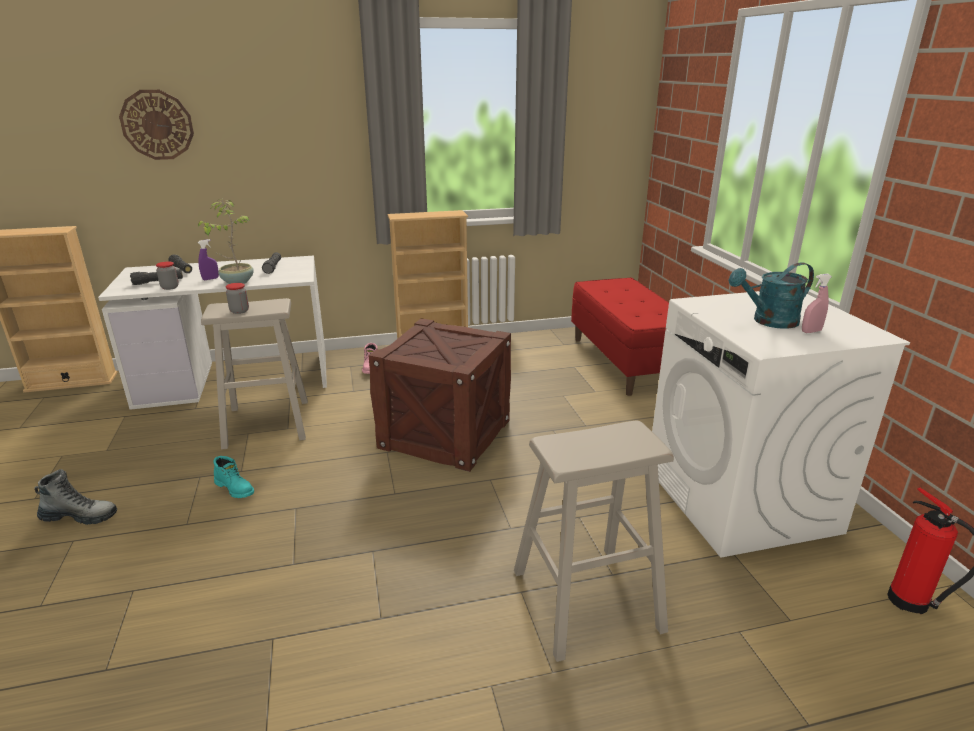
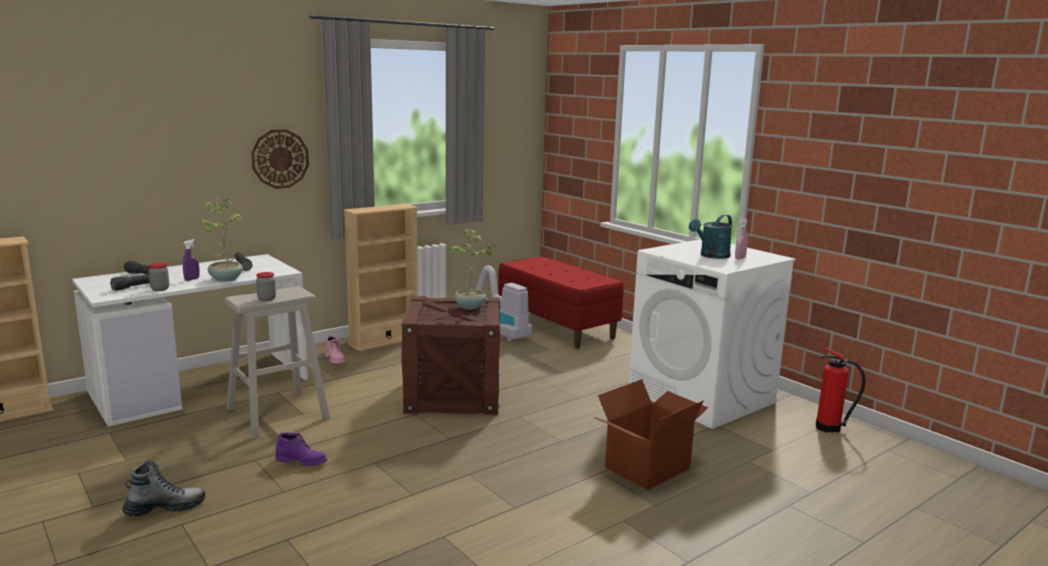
camera: 25 degrees left, 10 degrees down
(157, 125) = (122, 131): wall clock -> wall clock (280, 159)
(235, 488) = (302, 461): turquoise boot -> purple boot
(466, 341) = (470, 307): none -> potted plant
(560, 358) = (501, 330): none -> vacuum cleaner
(586, 600) = (646, 467): beige stool -> cardboard box

